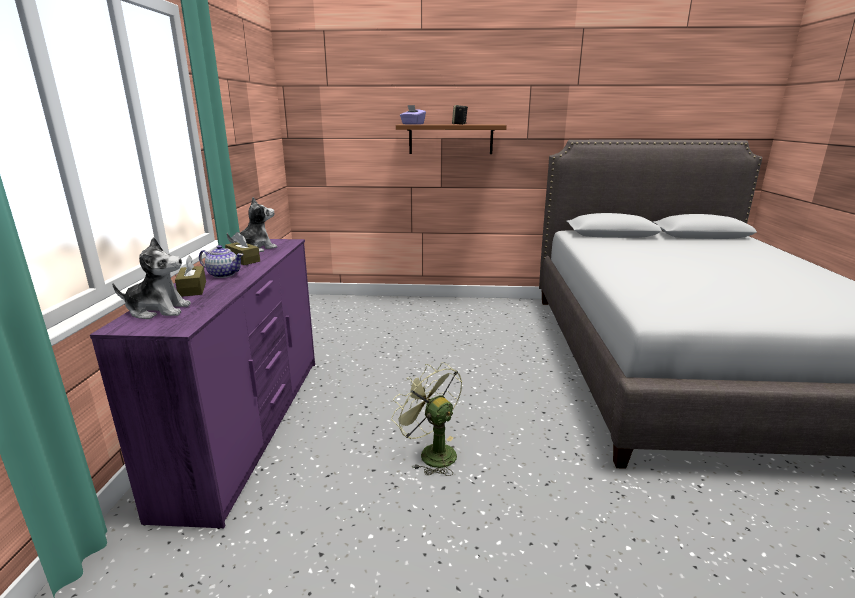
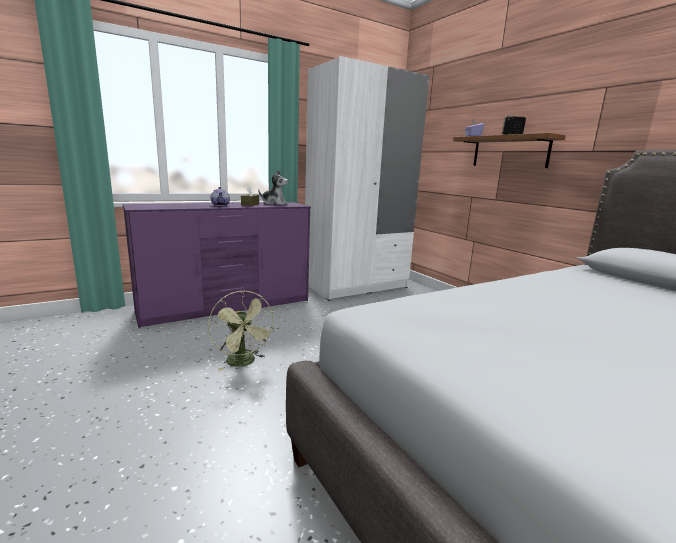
camera: 55 degrees right, 5 degrees down
(158, 310) = (157, 205): plush toy -> none
(192, 289) = (192, 204): brown tissue box -> none
(312, 324) = (356, 286): none -> white wardrobe
(431, 453) = (244, 363): green fan -> green fan turned 135 degrees clockwise

